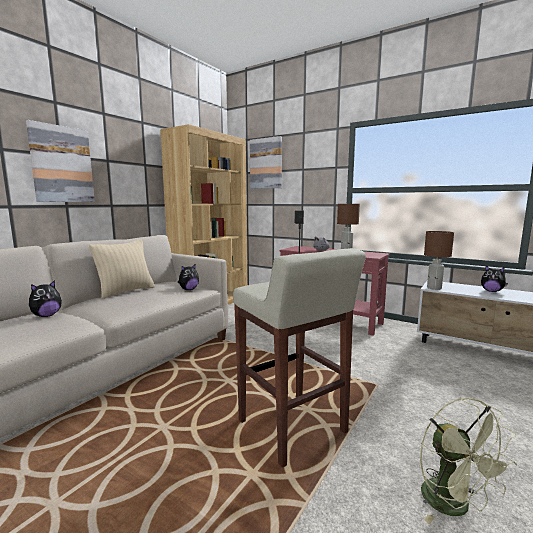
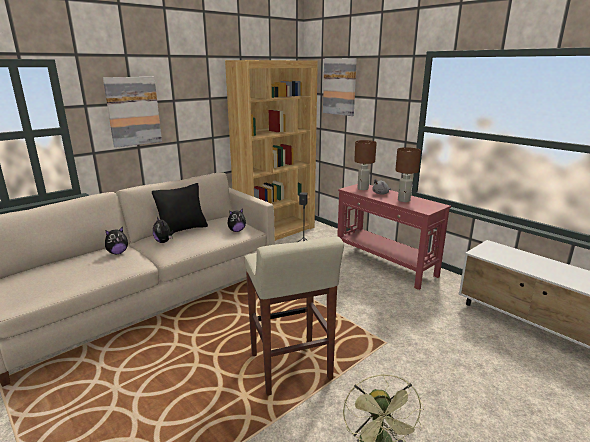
camera: 15 degrees right, 10 degrees up
(126, 291) = (183, 230): beige pillow -> black pillow
(434, 288) = (481, 253): brown table lamp -> brown table lamp (363, 188)
(491, 291) = (543, 265): plush toy -> plush toy (164, 242)

